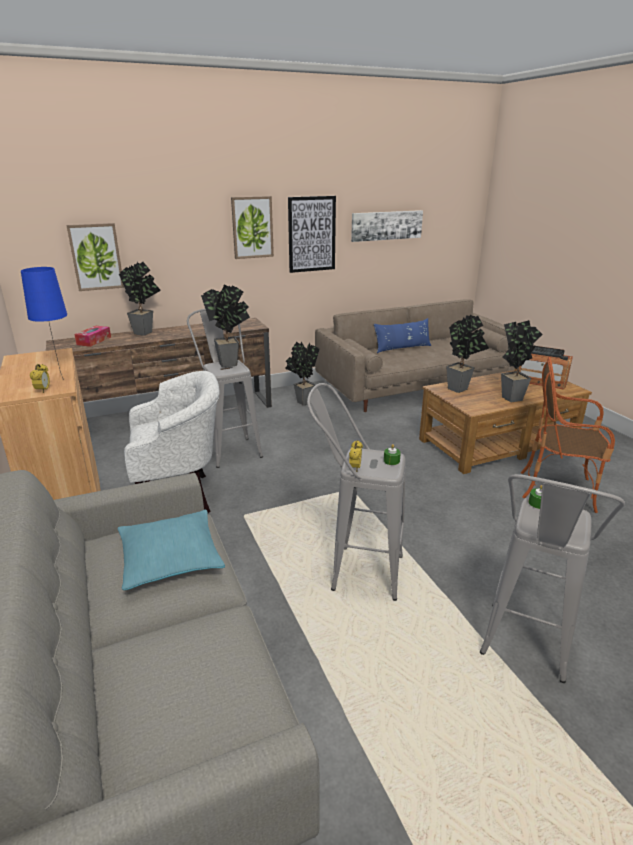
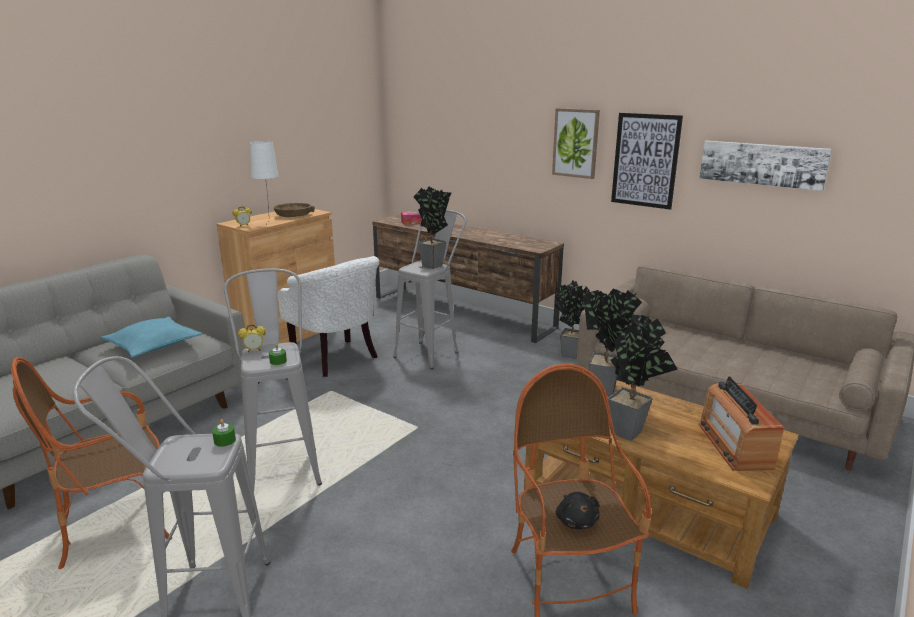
camera: 60 degrees right, 5 degrees down
(47, 363) = (294, 215): none -> brown bowl
(61, 377) = (270, 223): blue table lamp -> white table lamp
(96, 257) = (441, 152): picture -> none
(146, 332) = (458, 227): potted plant -> none
(392, 705) = (118, 527): none -> armchair
(402, 348) = (719, 341): blue pillow -> none
(581, 442) = (576, 521): none -> black plush toy

